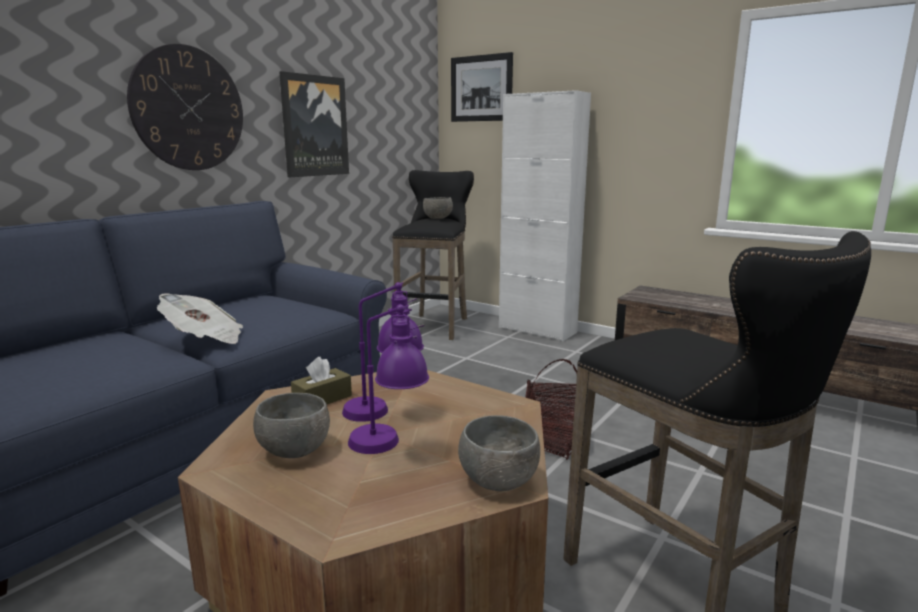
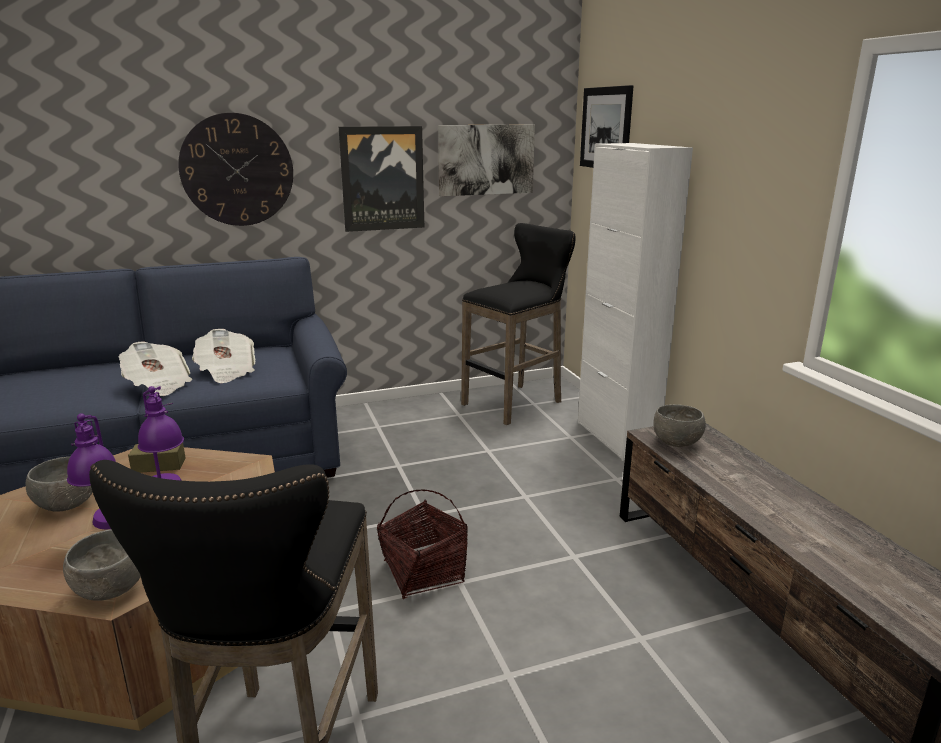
camera: 35 degrees right, 5 degrees up
(258, 317) = (226, 371): none -> newspaper
(386, 113) = (486, 159): none -> picture
(438, 218) = (526, 284): grey bowl -> grey bowl (677, 443)

